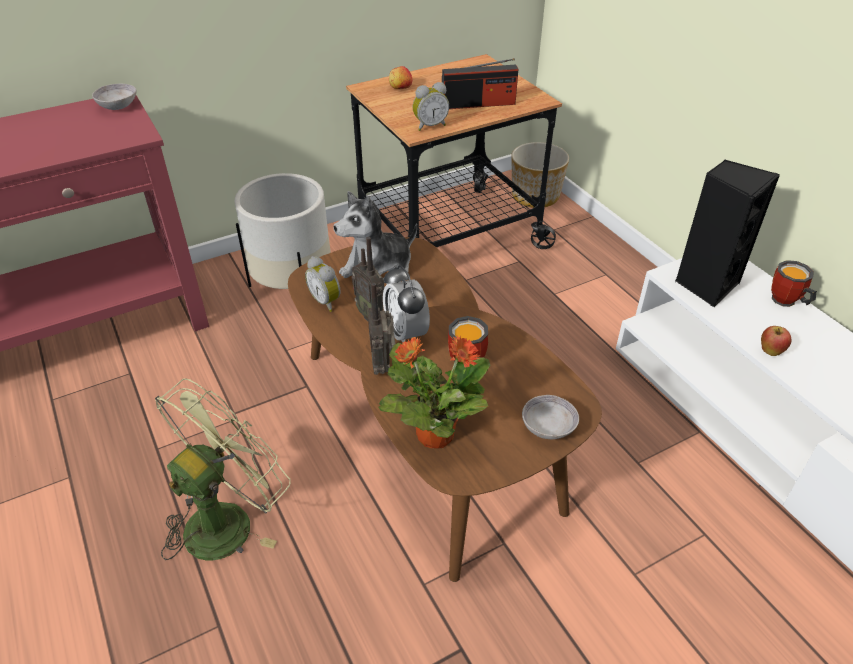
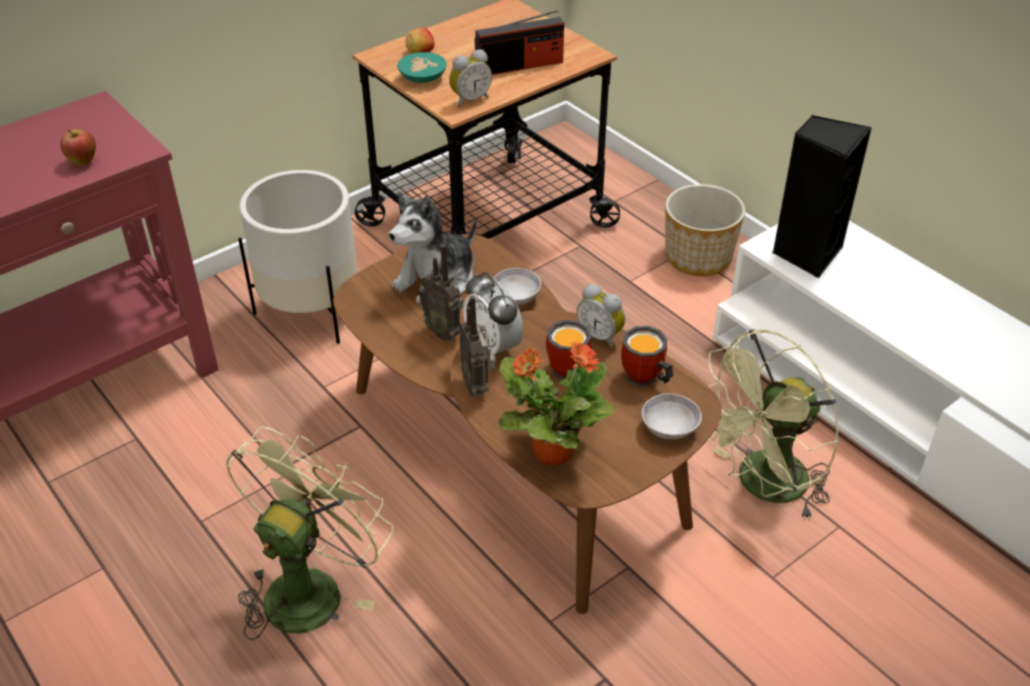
camera: 10 degrees left, 0 degrees up
(118, 106) = (97, 114): grey bowl -> grey bowl (516, 297)
(327, 301) = (387, 321): alarm clock -> alarm clock (601, 336)
(395, 107) = (421, 78): none -> turquoise bowl
(536, 196) = (584, 160): planter -> planter (698, 257)
(638, 486) = (762, 487): none -> green fan
(770, 352) = (884, 320): apple -> apple (83, 162)
(786, 302) = (894, 264): mug -> mug (644, 380)

